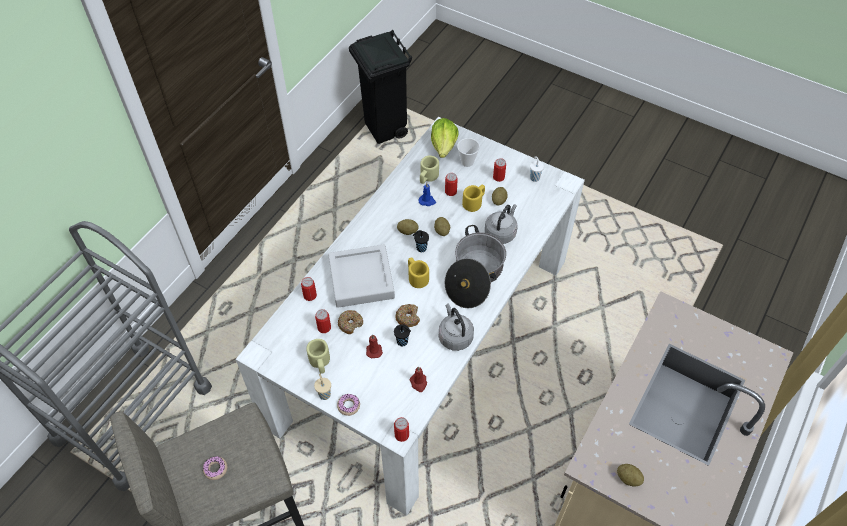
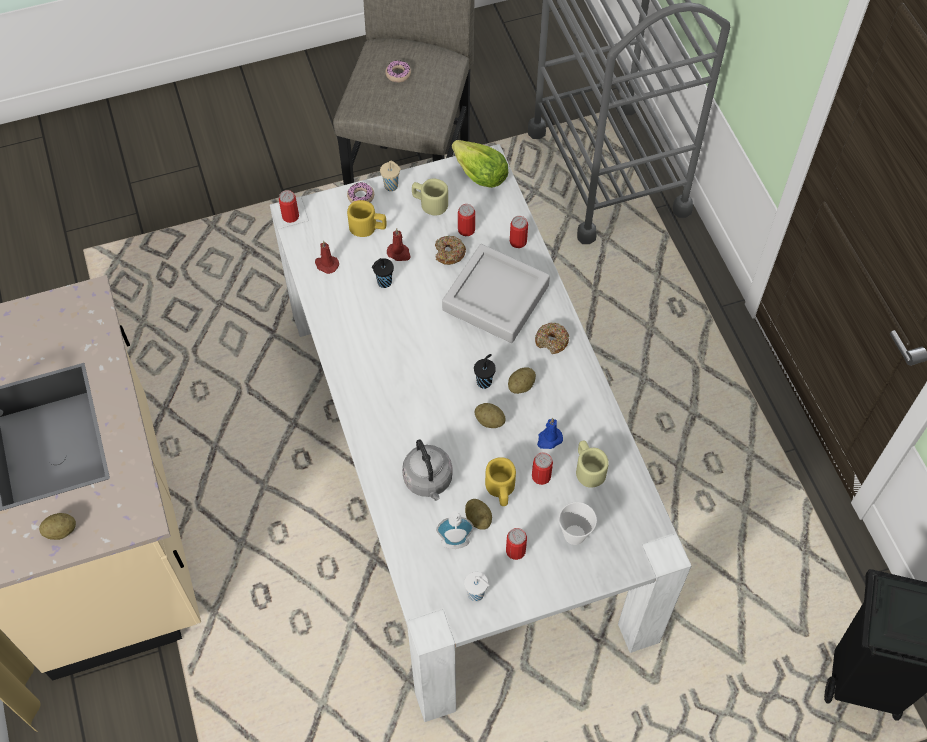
camera: 130 degrees right, 5 degrees up
(408, 317) = (407, 306): donut -> donut (552, 341)
(416, 277) = (450, 350): yellow mug -> yellow mug (368, 227)
(444, 146) = (626, 528): lettuce -> lettuce (479, 175)
(454, 336) = (344, 331): grey kettle -> none
(474, 277) = (396, 404): cooking pot -> none
(521, 200) = (455, 545): none -> soap dispenser
(628, 478) = (45, 317): potato -> potato (61, 531)

